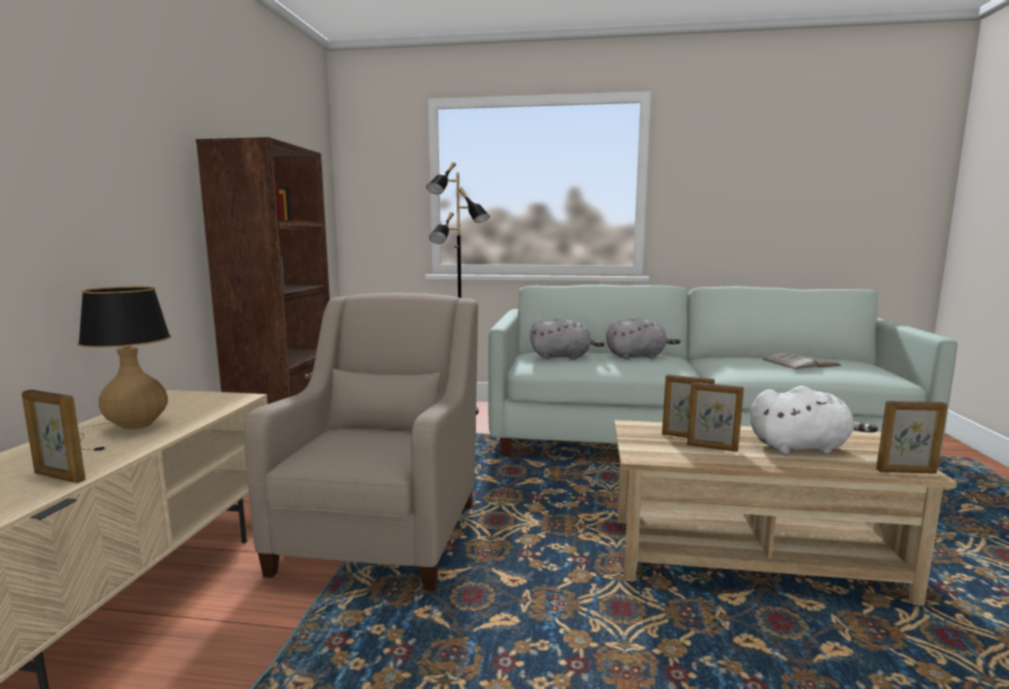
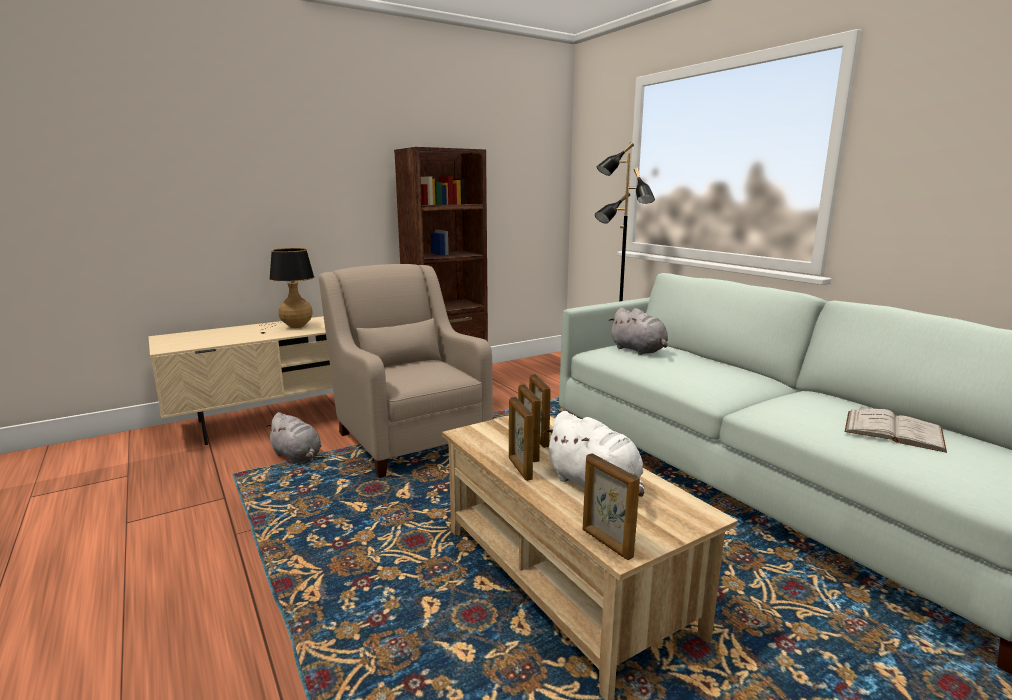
camera: 50 degrees right, 5 degrees up
(59, 477) = (228, 340): picture frame -> picture frame (519, 469)
(383, 531) = (409, 437): beige armchair -> beige armchair turned 90 degrees counterclockwise
(638, 356) = (713, 368): grey plush toy -> grey plush toy (298, 456)

